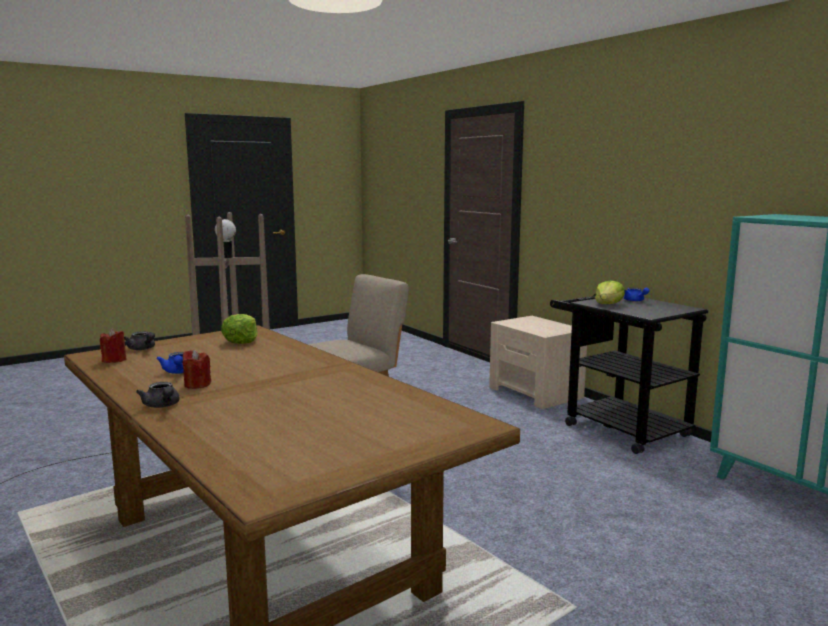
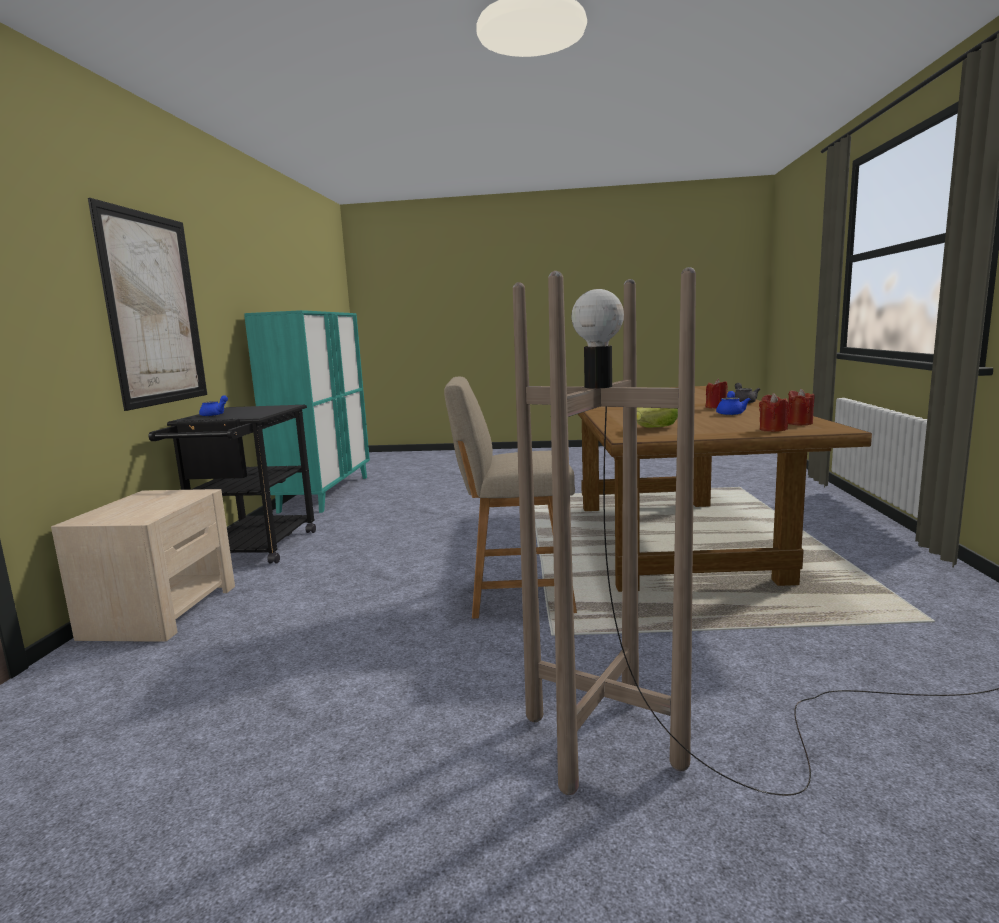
camera: 140 degrees left, 0 degrees up
(142, 349) = (772, 429): grey teapot -> red candle
(608, 304) = (254, 414): lettuce -> none
(640, 205) = (154, 309): none -> picture

